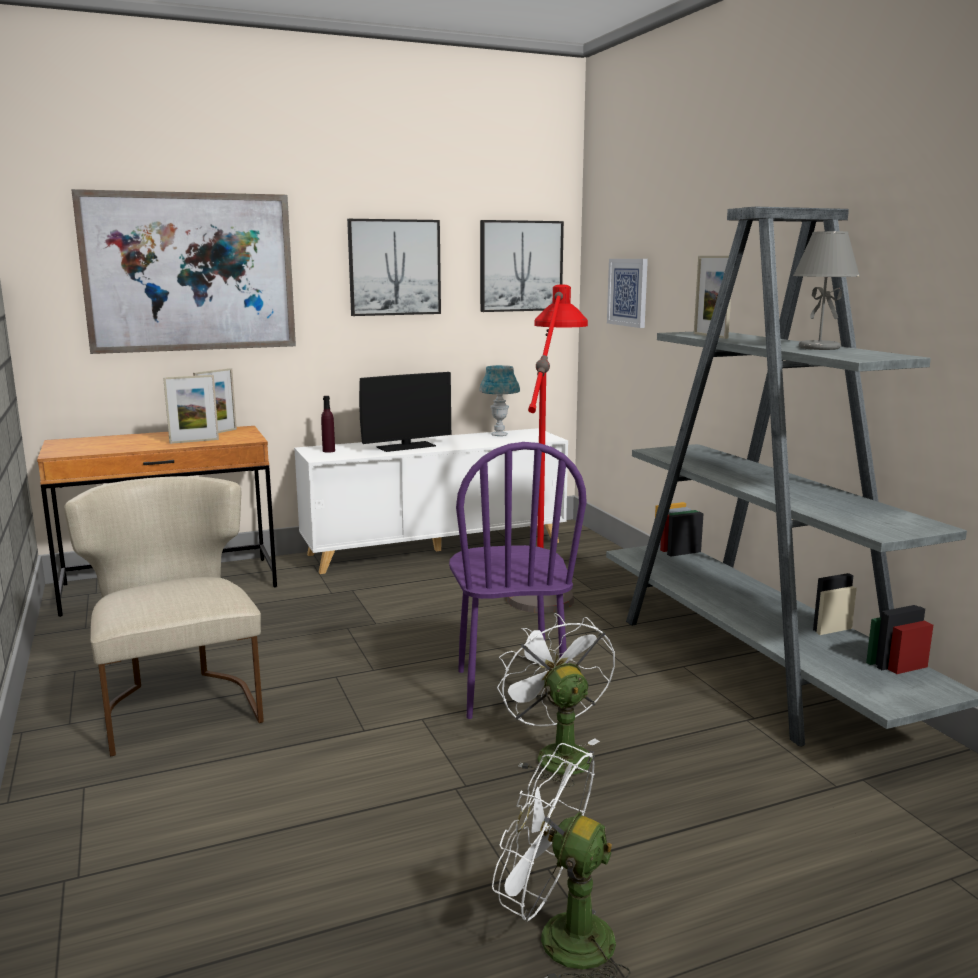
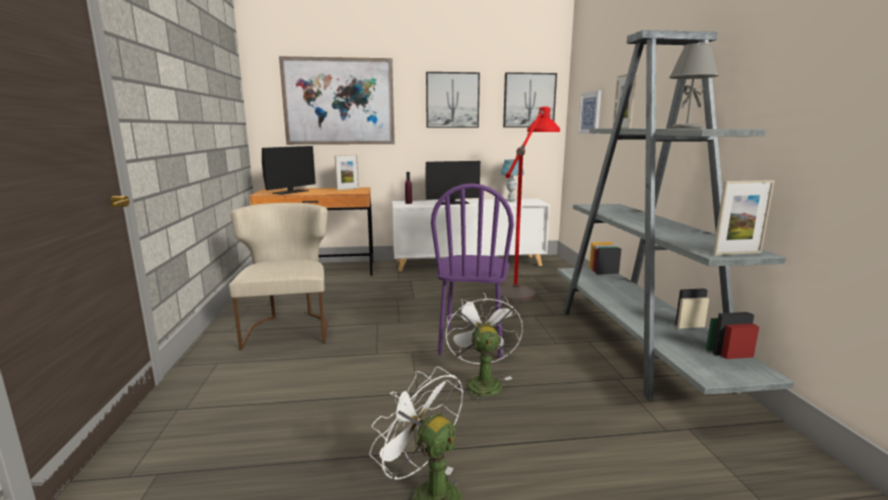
camera: 15 degrees right, 0 degrees up
(112, 445) = (290, 192): none -> monitor
(194, 441) = (332, 192): picture frame -> picture frame (737, 253)

